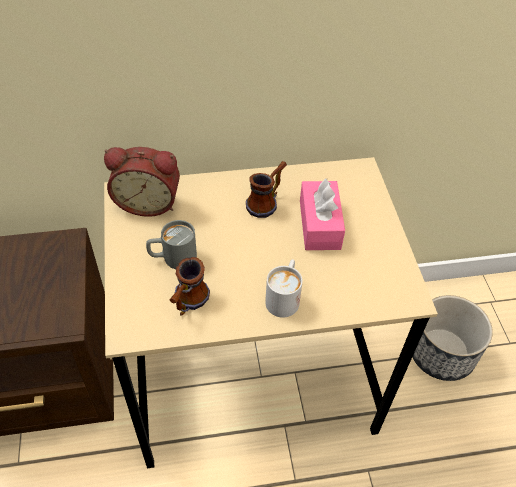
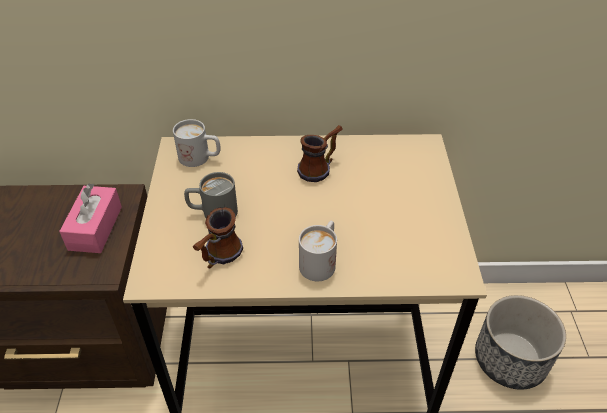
camera: 10 degrees right, 5 degrees down
(148, 202) = (200, 158): alarm clock -> white mug
(319, 224) = (371, 193): pink tissue box -> pink tissue box (95, 228)

